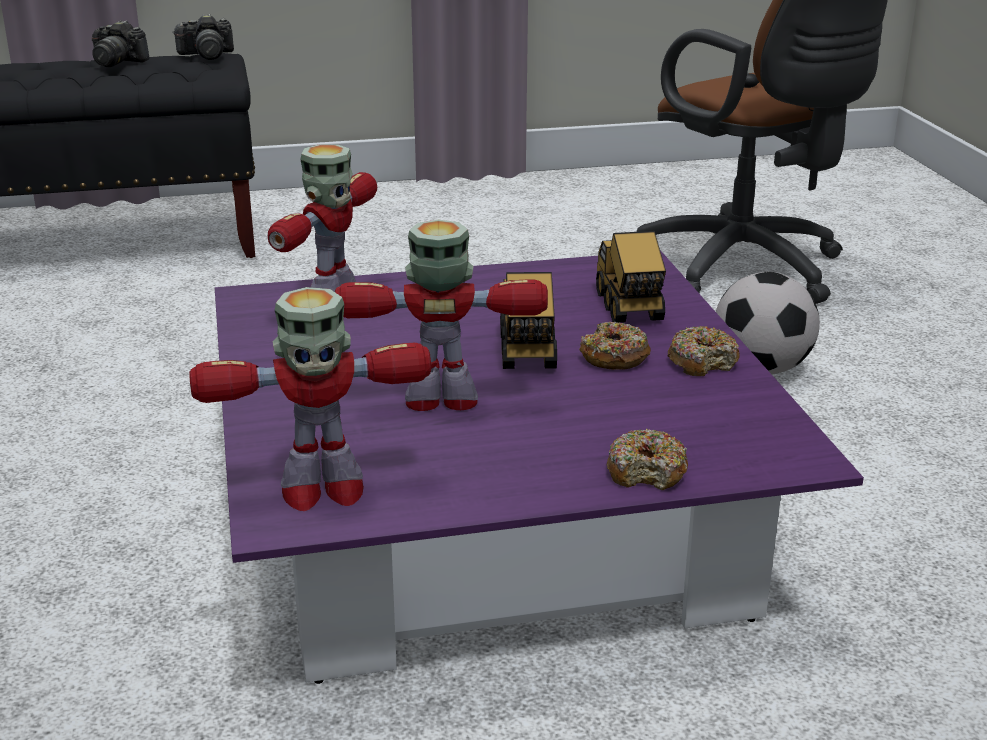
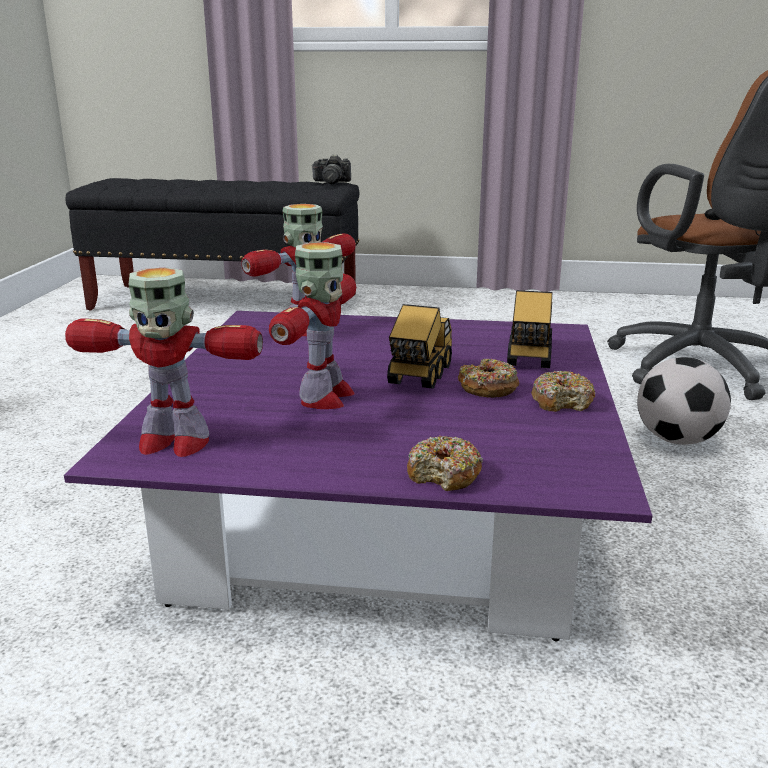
camera: 20 degrees right, 5 degrees down
(117, 62) = (272, 182): camera -> none
(443, 400) = (324, 398): toy robot -> toy robot turned 90 degrees clockwise

